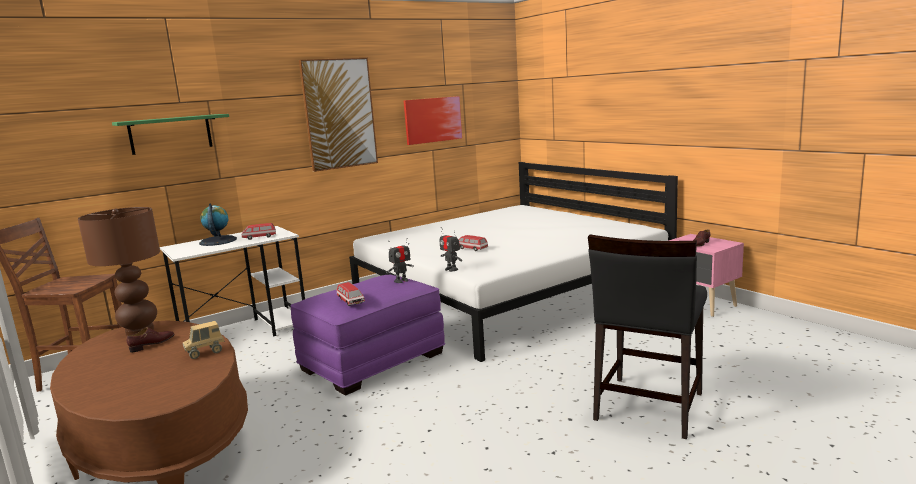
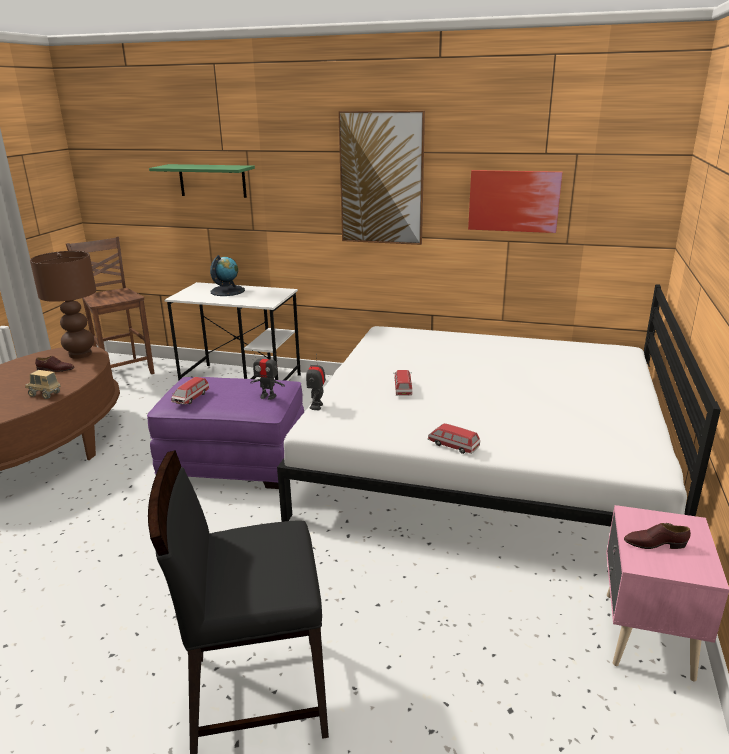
camera: 50 degrees right, 10 degrees up
(259, 237) = (251, 298): toy car -> toy car (453, 446)

